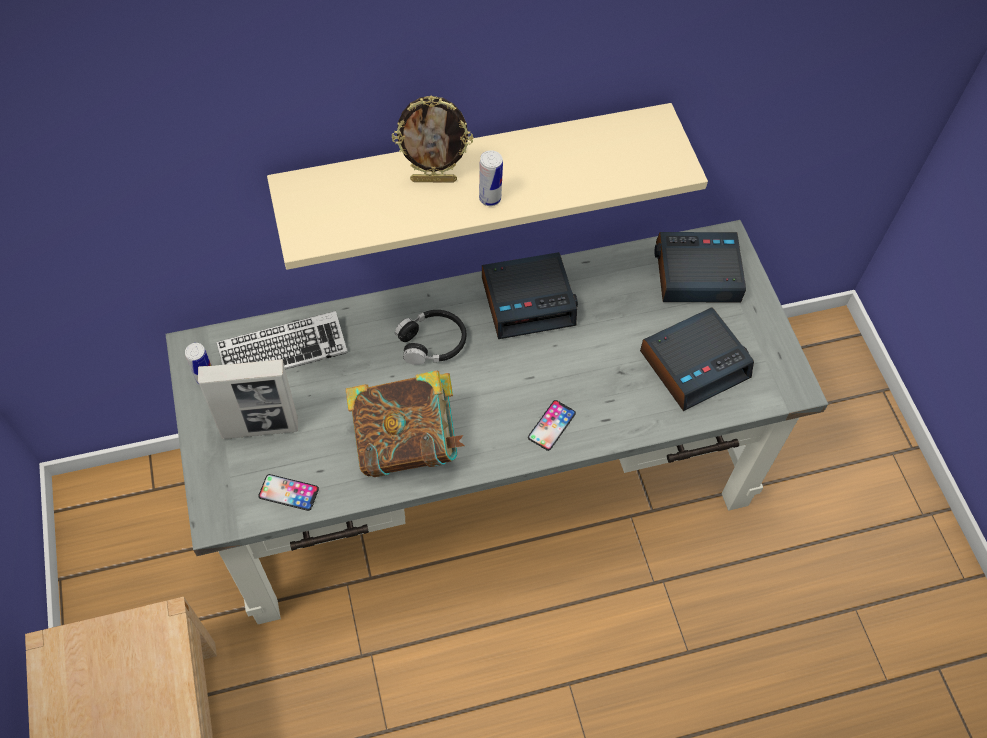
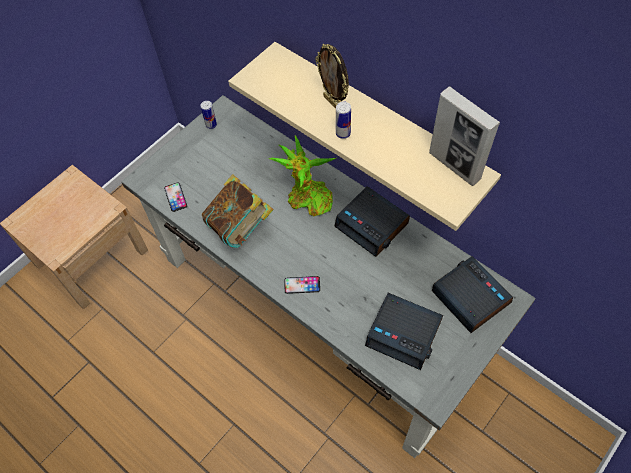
camera: 60 degrees right, 0 degrees up
(260, 428) = (201, 163): picture frame -> picture frame (454, 166)
(283, 351) = (250, 143): keyboard -> none
(432, 342) = (307, 199): black headphones -> potted plant

